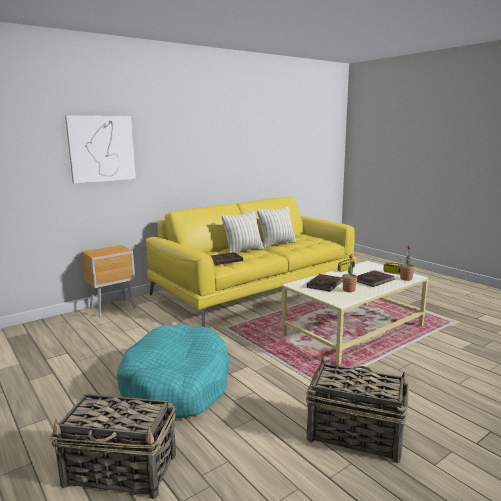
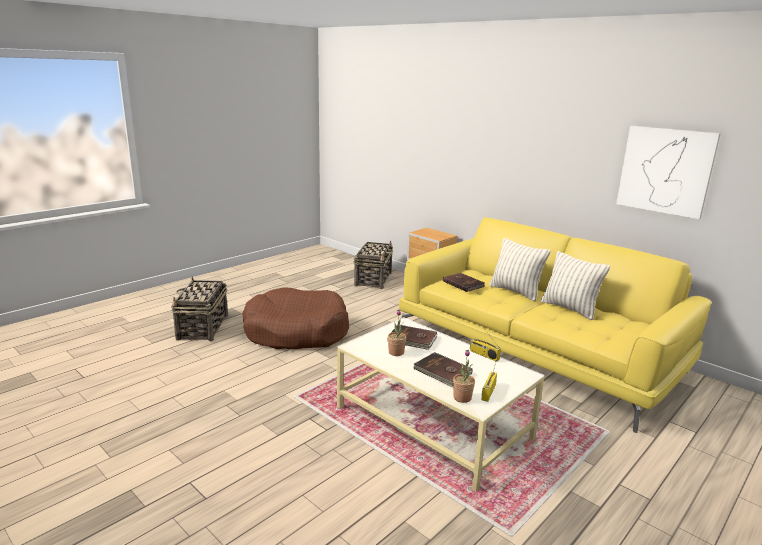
camera: 80 degrees right, 5 degrees up
(101, 148) = (458, 137): picture -> picture (665, 171)
(177, 385) = (296, 332): turquoise dog bed -> brown dog bed
(354, 434) = (219, 410): basket -> basket (373, 279)

